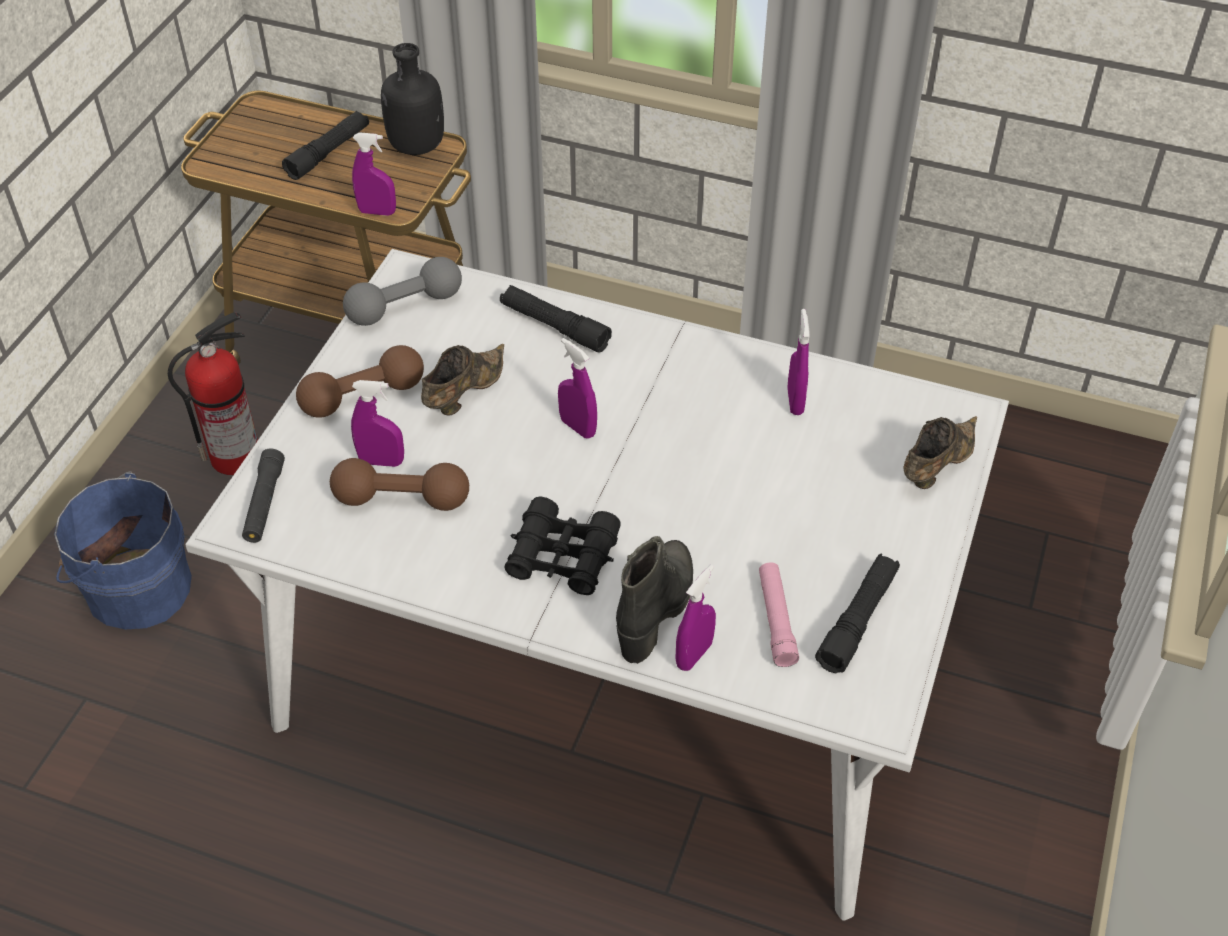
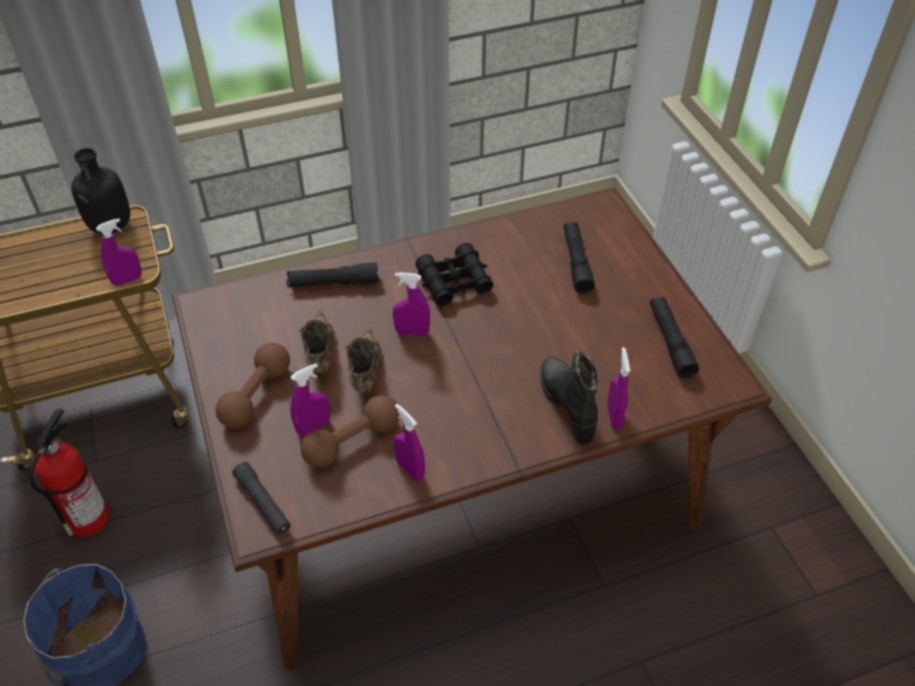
camera: 40 degrees left, 0 degrees up
(328, 153) = (48, 261): black flashlight -> black flashlight (576, 262)
(405, 306) = (223, 324): grey dumbbell -> none
(563, 556) = (485, 410): black binoculars -> black binoculars (454, 282)
(610, 667) = (455, 485): white dining table -> brown dining table
(776, 620) = (633, 369): pink flashlight -> none
(795, 401) = (514, 247): purple spray bottle -> purple spray bottle (410, 469)
(935, 466) = (619, 240): brown shoe -> brown shoe (365, 373)

